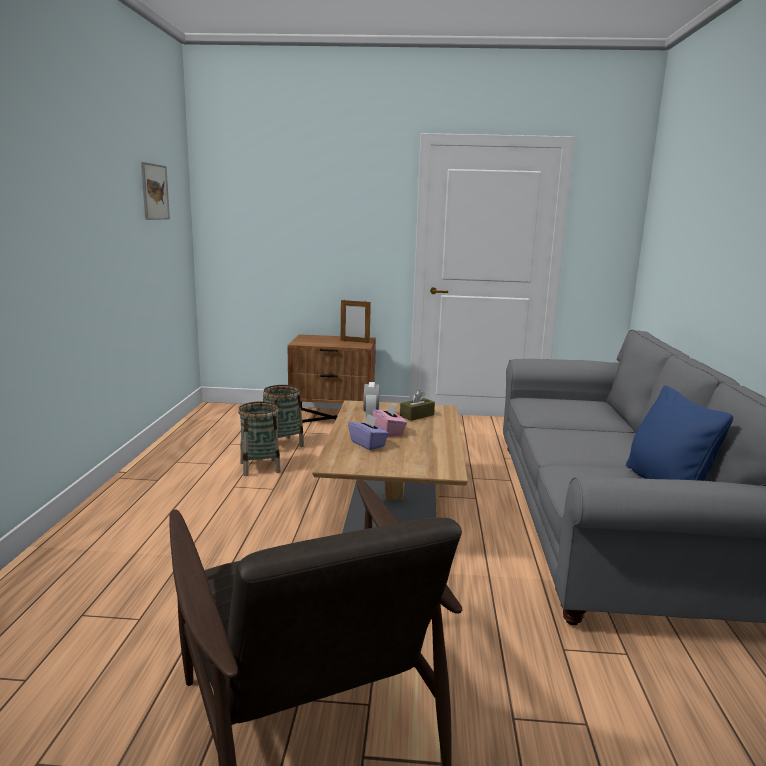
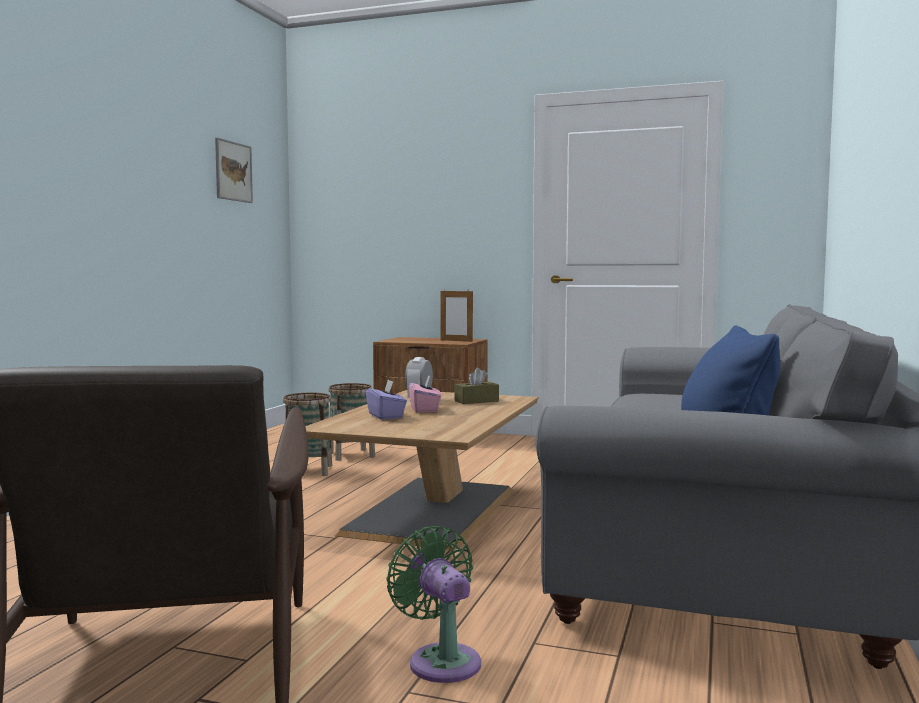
camera: 15 degrees right, 10 degrees down
(513, 679) = (441, 660): none -> green fan

